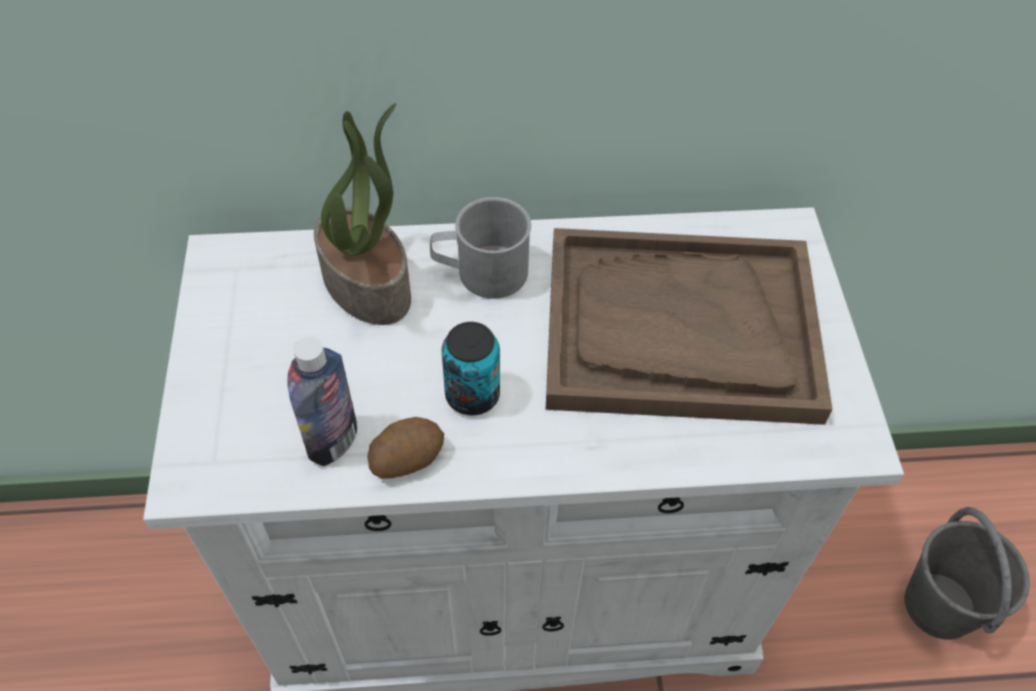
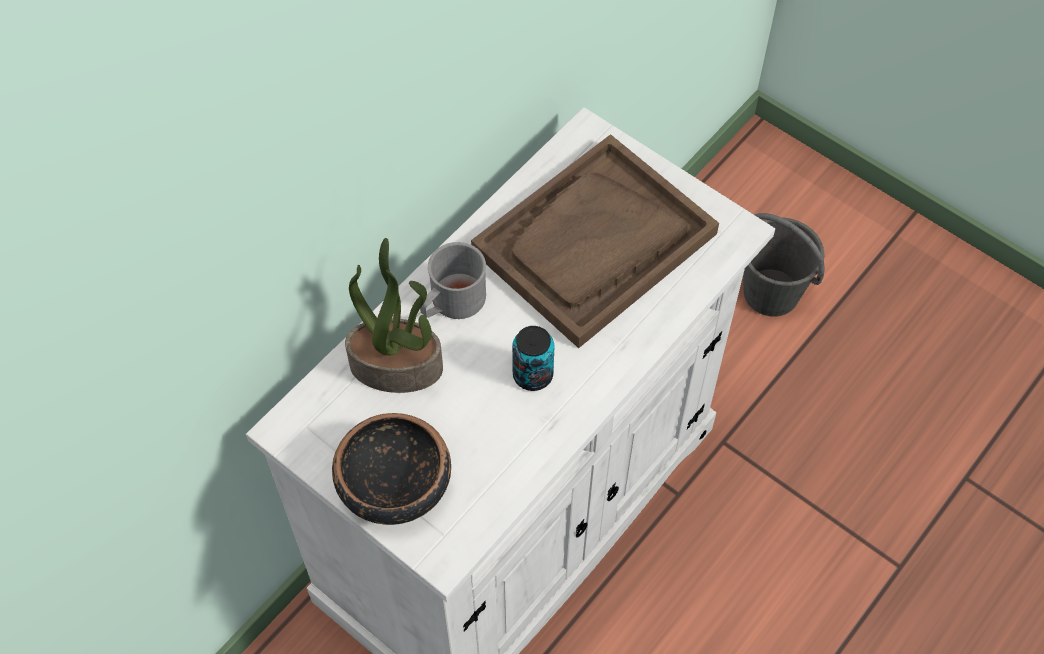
camera: 45 degrees left, 5 degrees up
(231, 381) = (394, 487): none -> bowl
(333, 441) = (492, 465): bottle -> none
(406, 458) = (540, 438): potato -> none

